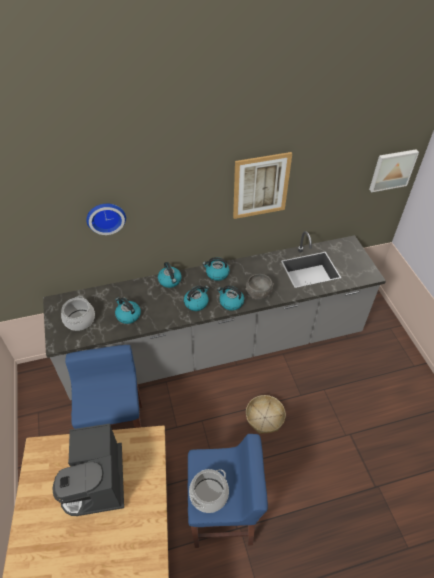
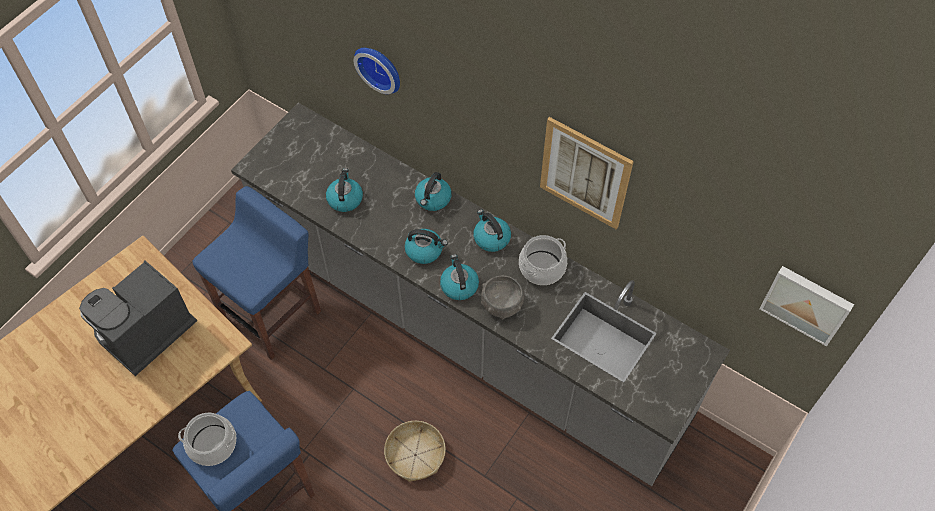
camera: 50 degrees right, 10 degrees up
(79, 320) = (298, 160): cooking pot -> cooking pot (541, 267)

